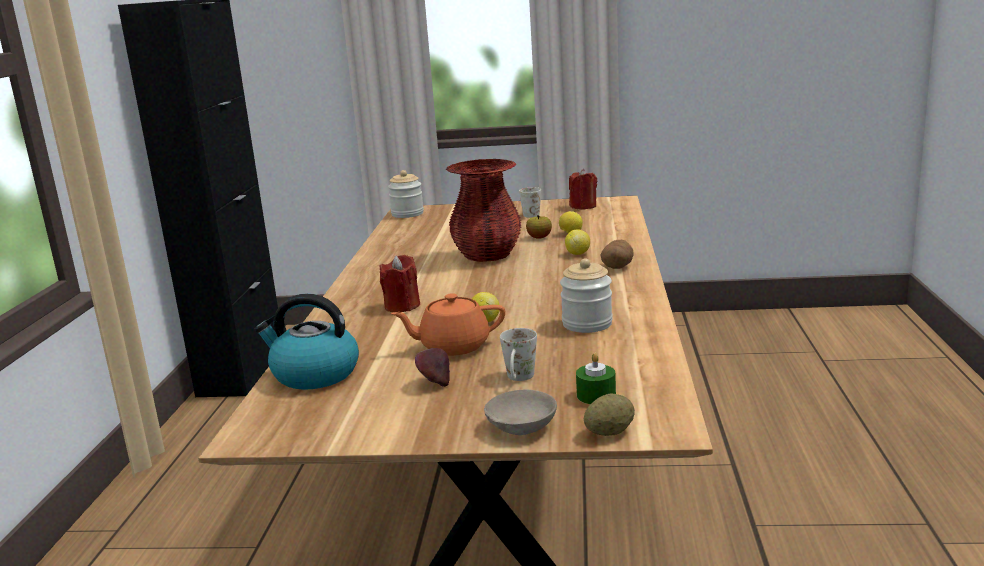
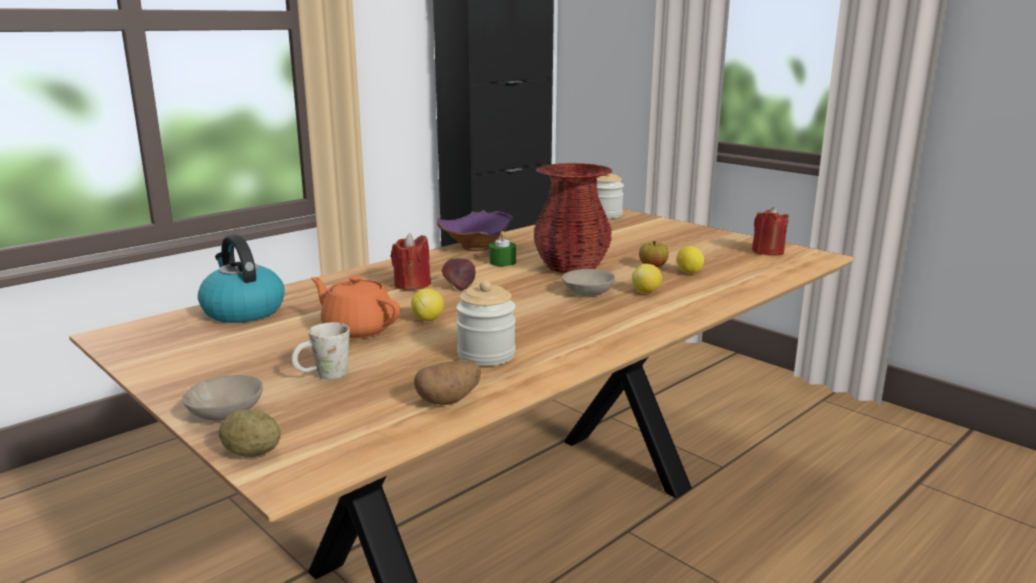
camera: 40 degrees right, 0 degrees up
(370, 266) = (474, 247): none -> purple bowl
(434, 383) = (276, 350): apple -> apple (459, 286)
(529, 214) = (700, 244): white mug -> none
(544, 266) = (590, 292): none -> beige bowl
(596, 395) = (328, 417): green candle -> green candle (502, 262)
(617, 267) = (648, 316): potato -> potato (449, 400)

